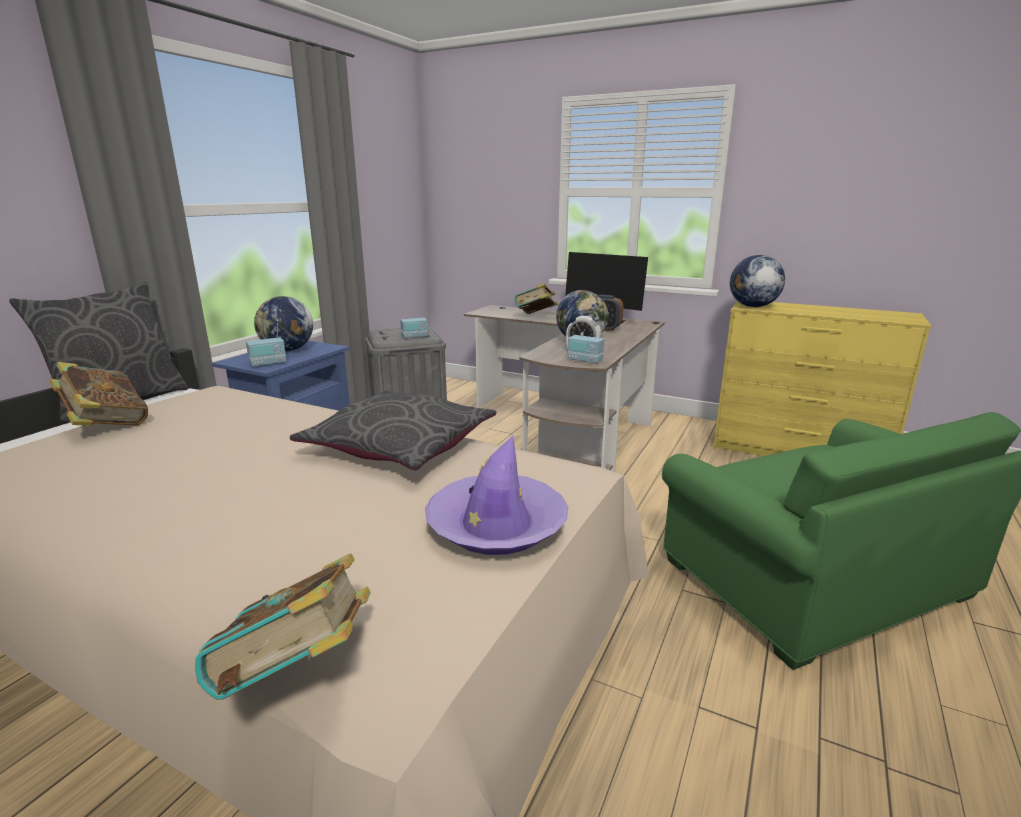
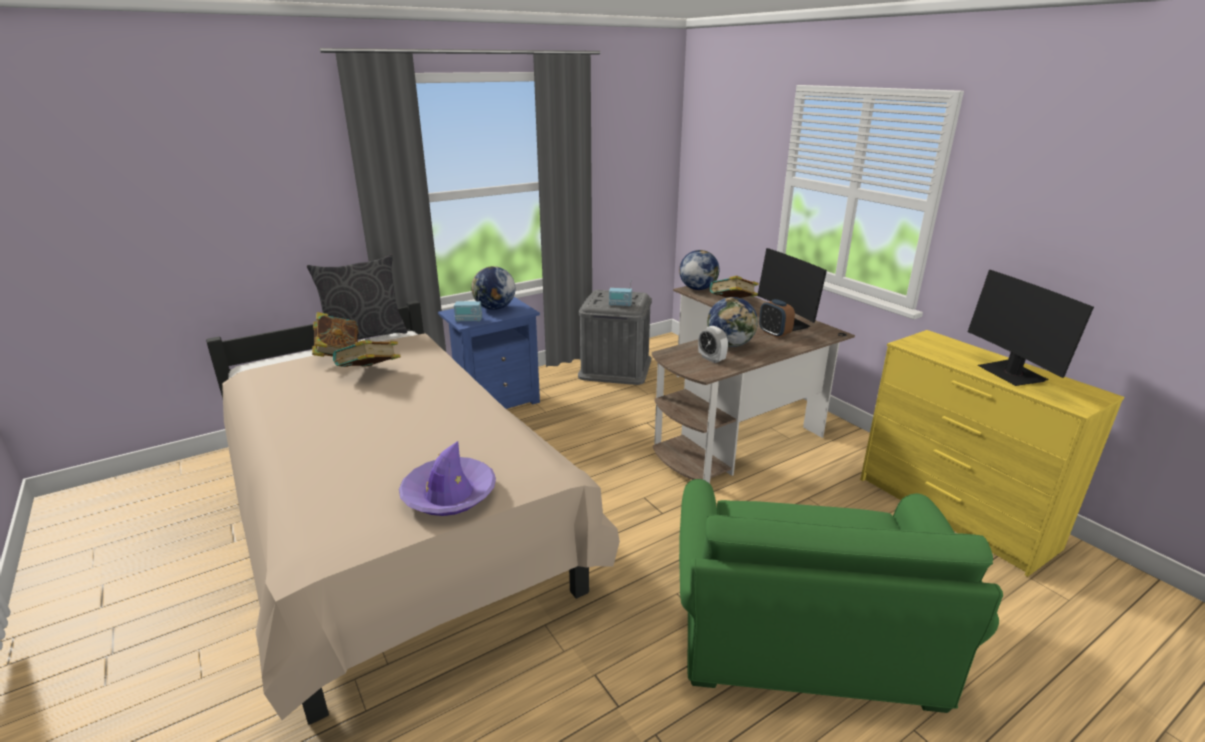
camera: 30 degrees right, 5 degrees up
(300, 674) = (281, 539): book -> book (369, 374)
(399, 445) = (468, 417): grey pillow -> none
(584, 361) = (699, 369): radio -> none
(752, 306) = (919, 344): globe -> globe (697, 289)
(841, 312) = (1011, 374): none -> monitor

